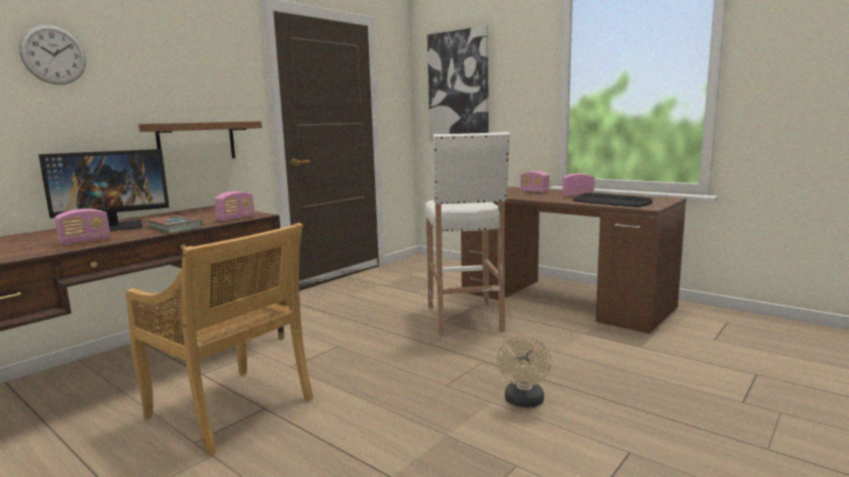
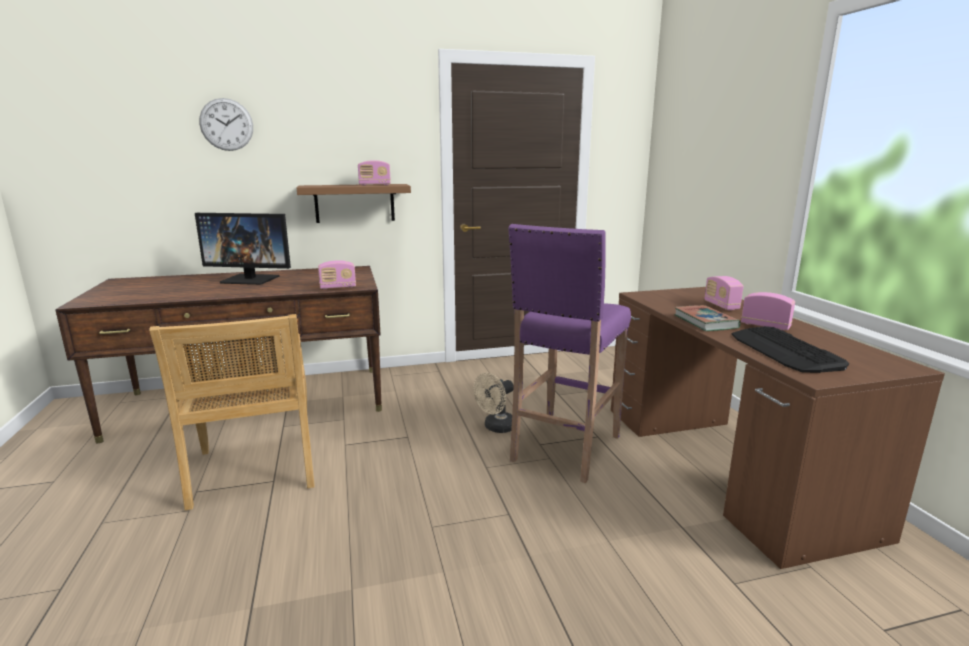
camera: 35 degrees right, 5 degrees up
(85, 241) = (198, 293): radio -> radio (375, 185)
(175, 227) = (277, 289): book -> book (705, 322)
(458, 87) = (691, 144): picture -> none
(465, 319) = (564, 449): white stool -> purple stool
(524, 402) = (473, 591): beige fan -> beige fan (496, 428)

